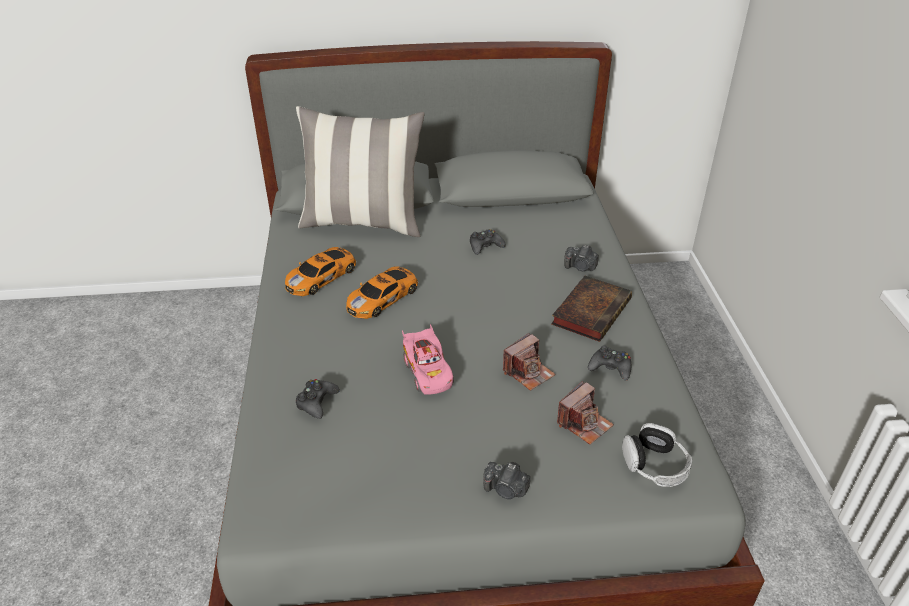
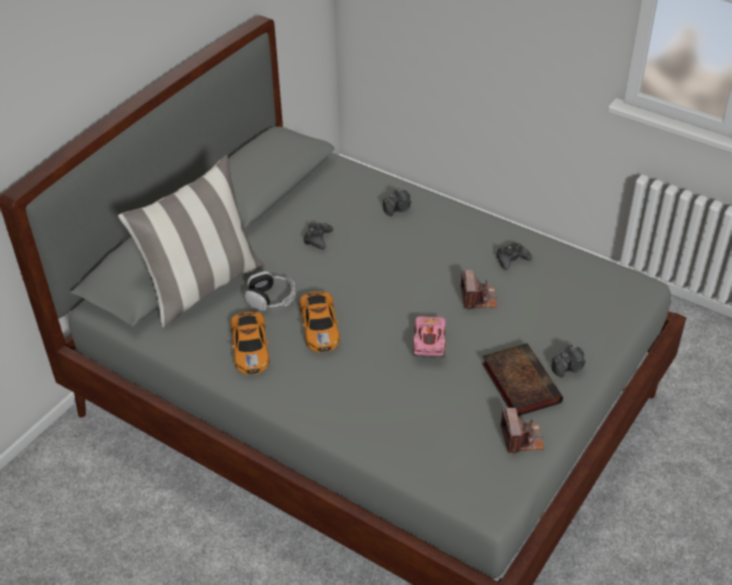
camera: 50 degrees left, 5 degrees up
(316, 402) = (404, 417): black game controller -> none
(427, 371) = (429, 345): pink toy car -> pink toy car turned 105 degrees counterclockwise
(584, 424) = (548, 301): camera -> camera (521, 438)
(591, 311) = (450, 233): book -> book (519, 382)
(655, 465) = (608, 293): headphones -> headphones (271, 298)

